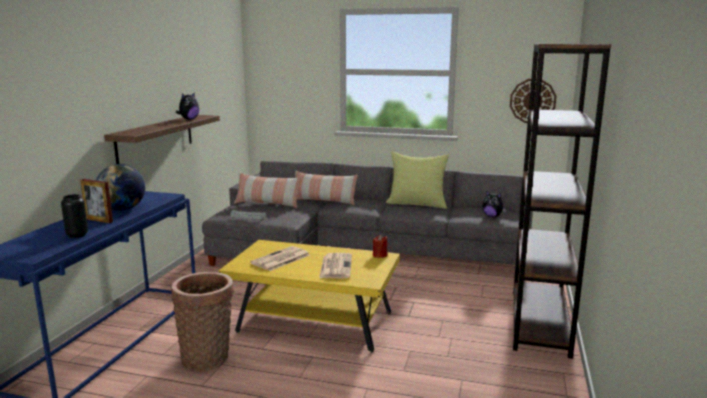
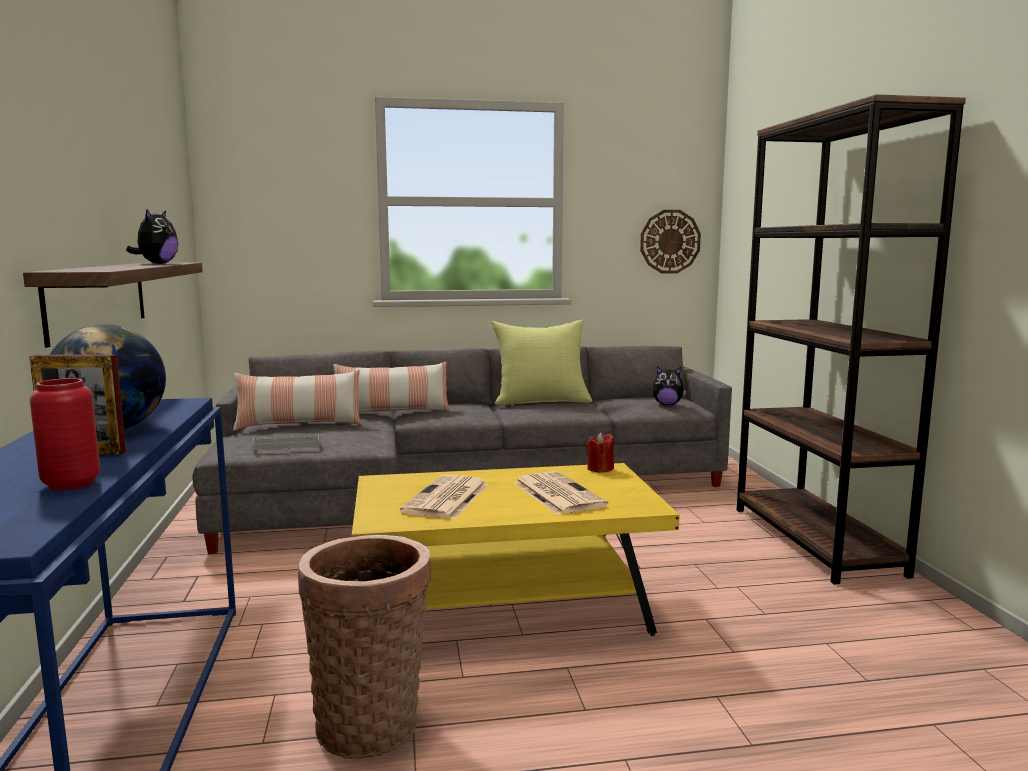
camera: 25 degrees left, 5 degrees down
(77, 235) = (71, 484): black vase -> red vase

